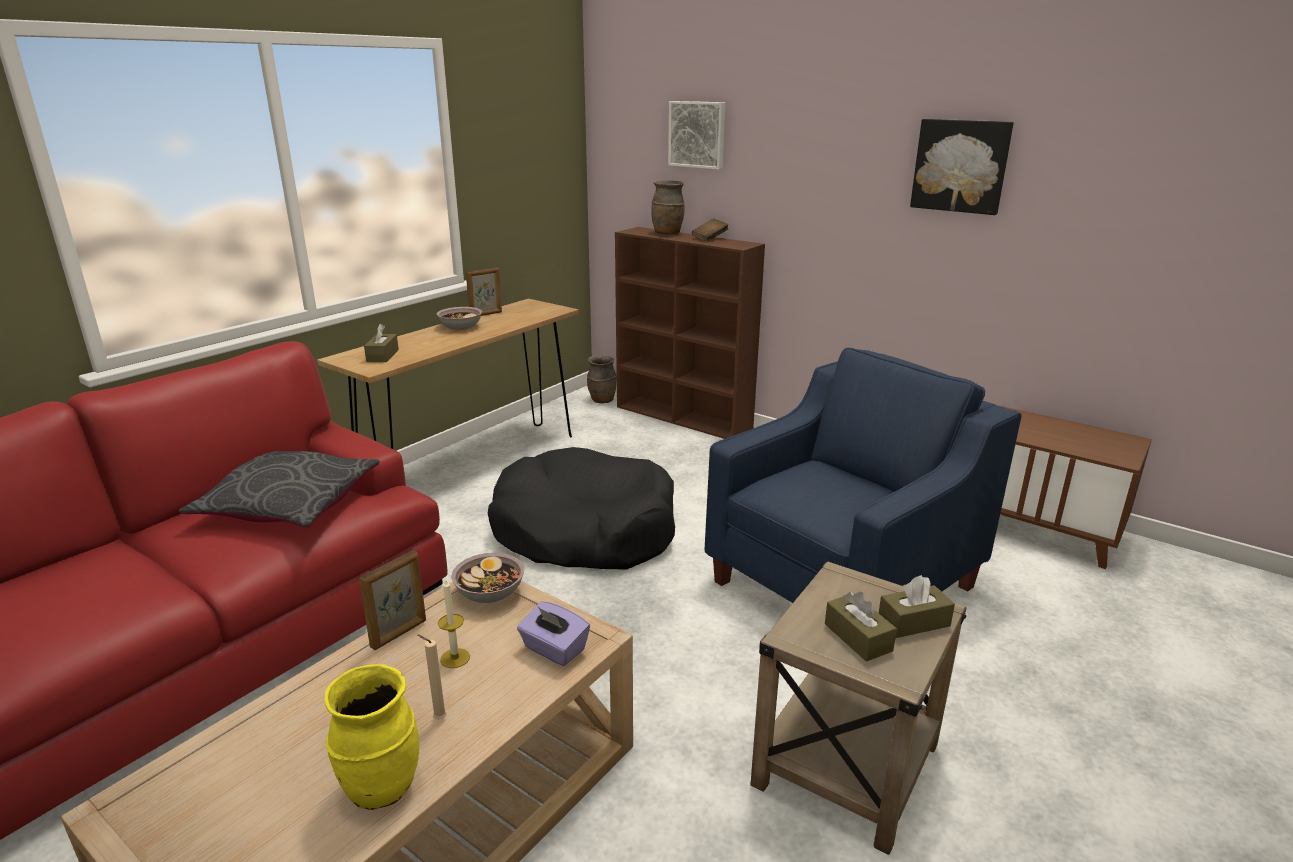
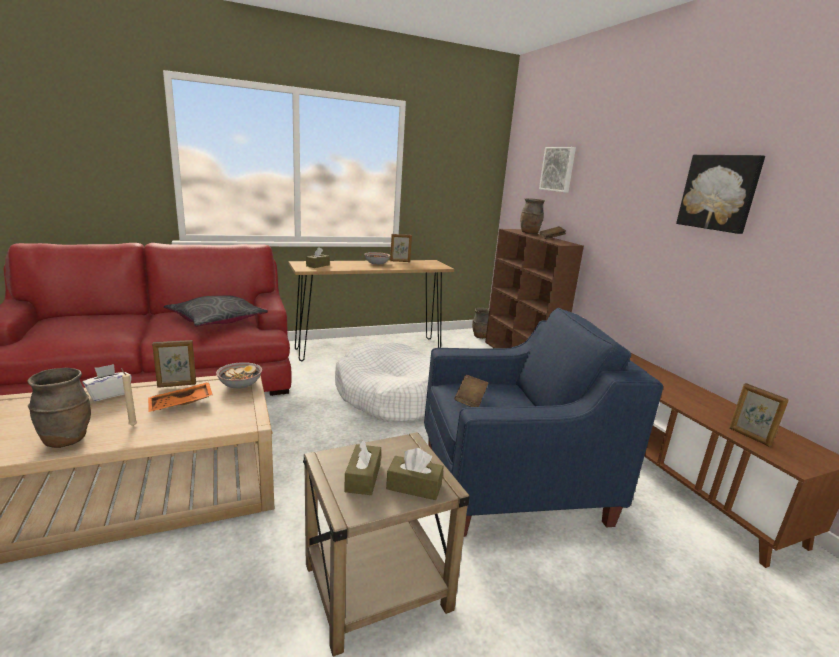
camera: 30 degrees right, 5 degrees down
(315, 694) = (109, 394): none -> white tissue box
(381, 786) = (66, 439): yellow vase -> brown vase
(455, 658) = (181, 404): candle -> orange tray
(554, 649) = (224, 419): purple tissue box -> none
(584, 530) = (389, 395): black dog bed -> white dog bed
(809, 498) = (470, 400): none -> brown book
(1064, 442) = (749, 437): none -> picture frame

